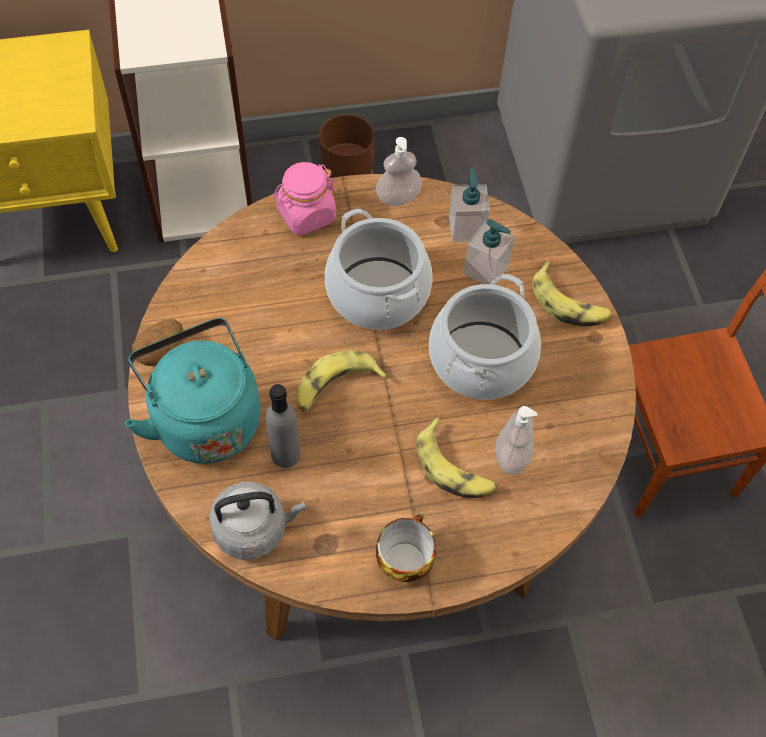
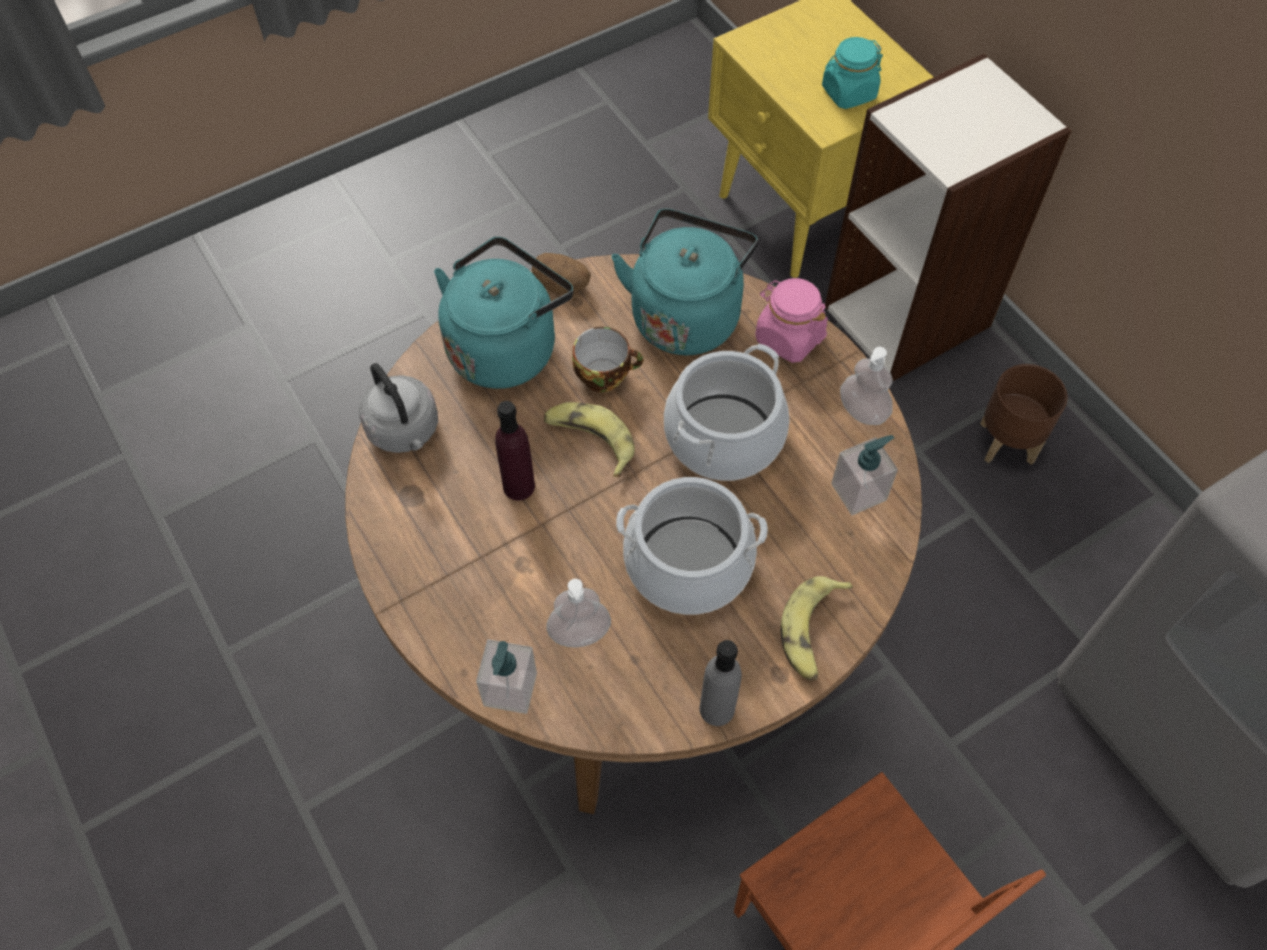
camera: 70 degrees right, 0 degrees up
(48, 90) = (848, 93): none -> turquoise jar
(245, 273) = (686, 314): none -> turquoise kettle
(285, 454) = (494, 426): grey bottle -> grey bottle (717, 709)
(356, 455) = (519, 486): none -> purple bottle
(404, 558) = (421, 569): cup -> cup (605, 374)
(454, 468) = (541, 581): banana -> none
(486, 270) = (811, 530): soap dispenser -> soap dispenser (510, 689)

